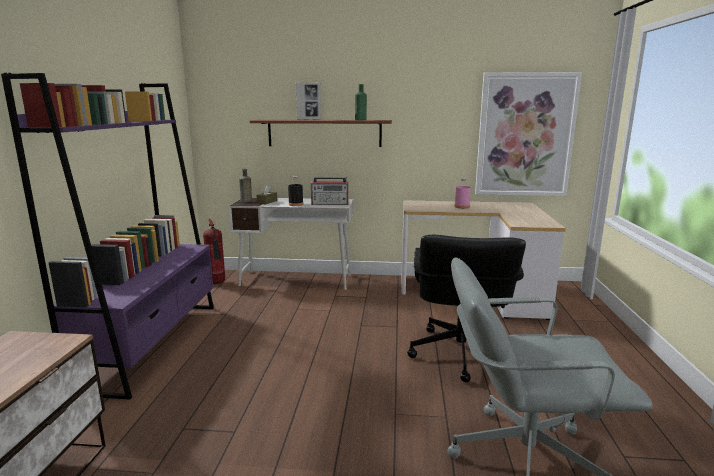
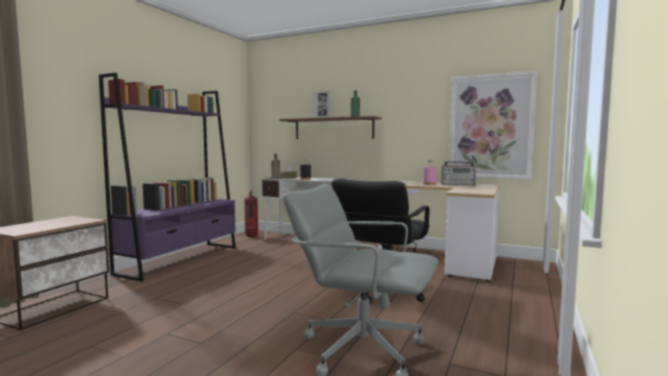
camera: 20 degrees right, 10 degrees down
(330, 203) = (330, 180): radio -> radio (458, 184)

